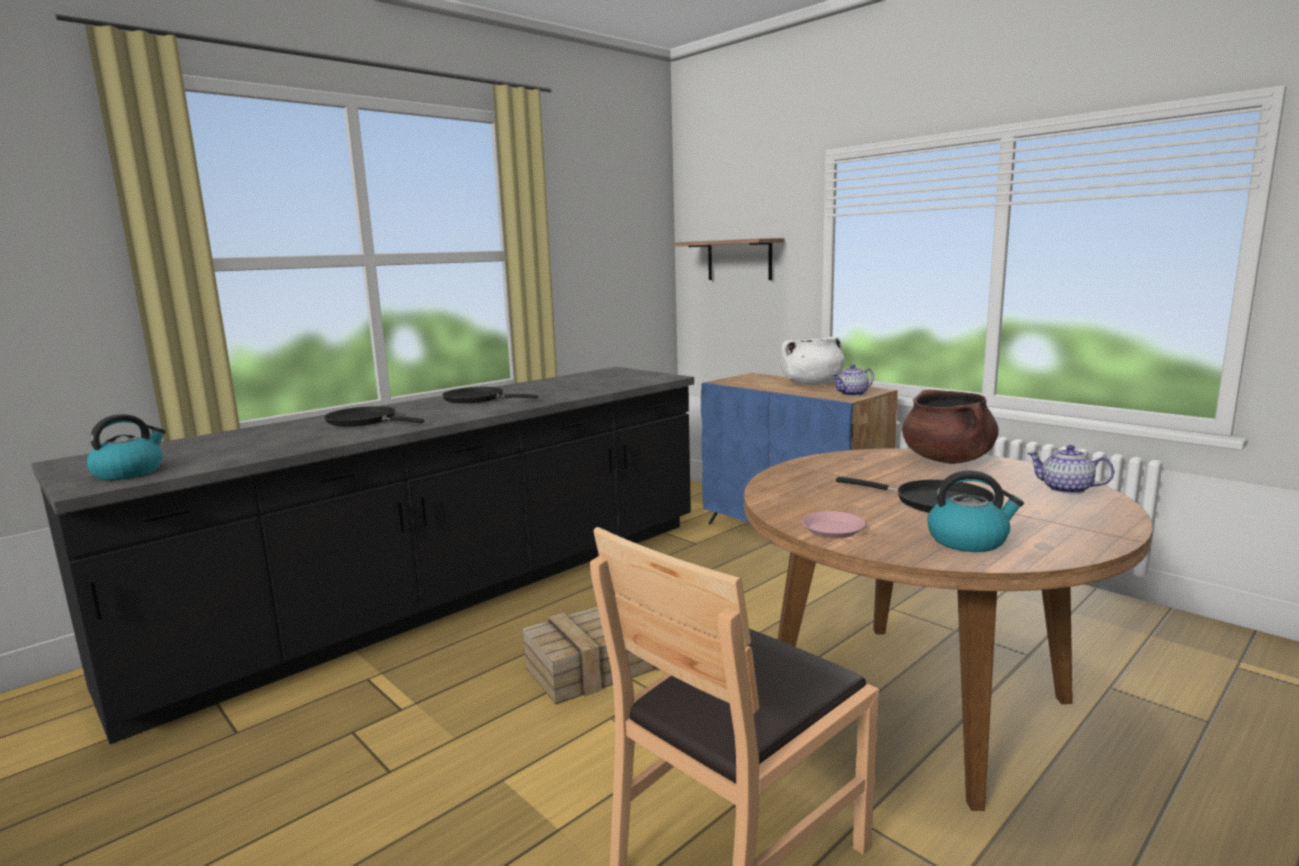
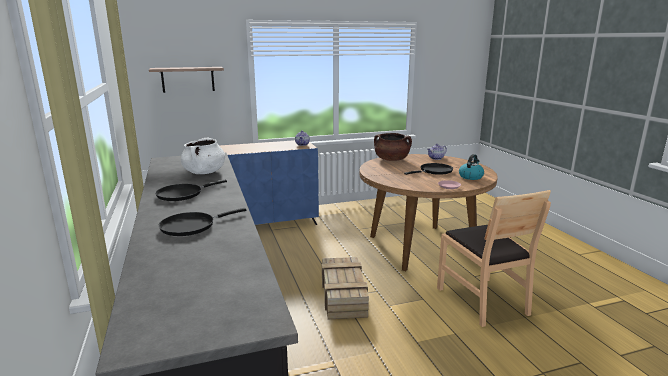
camera: 65 degrees left, 5 degrees up
(129, 472) = (237, 307): kettle -> none
(811, 384) = (269, 144): white cooking pot -> white cooking pot (204, 172)

